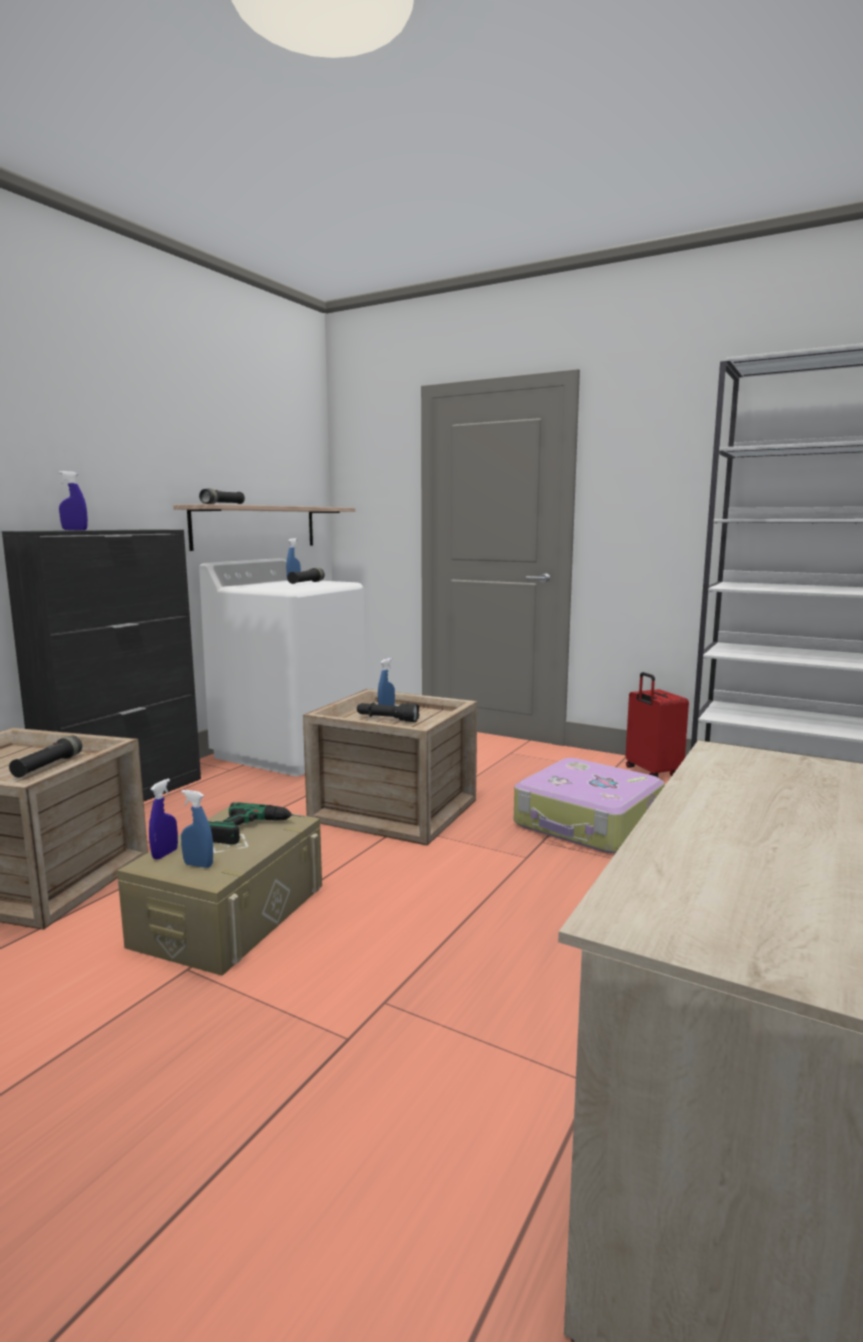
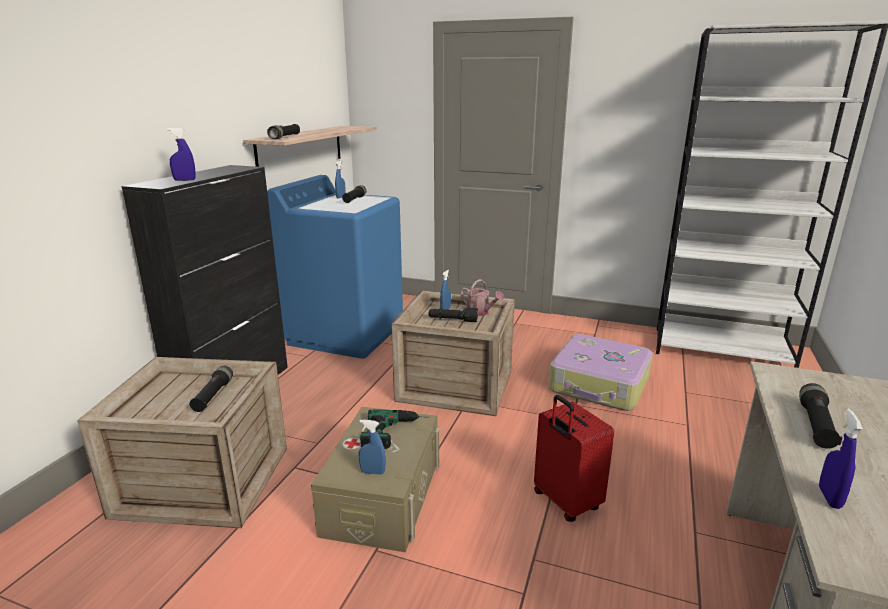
camera: 10 degrees left, 10 degrees up
(165, 854) = (339, 464): blue spray bottle -> blue spray bottle (829, 497)
(291, 751) = (346, 334): white washing machine -> blue washing machine
(428, 714) = (480, 312): none -> watering can
(651, 772) = (622, 334): red suitcase -> red suitcase (565, 502)
(725, 797) = (815, 425): none -> black flashlight

